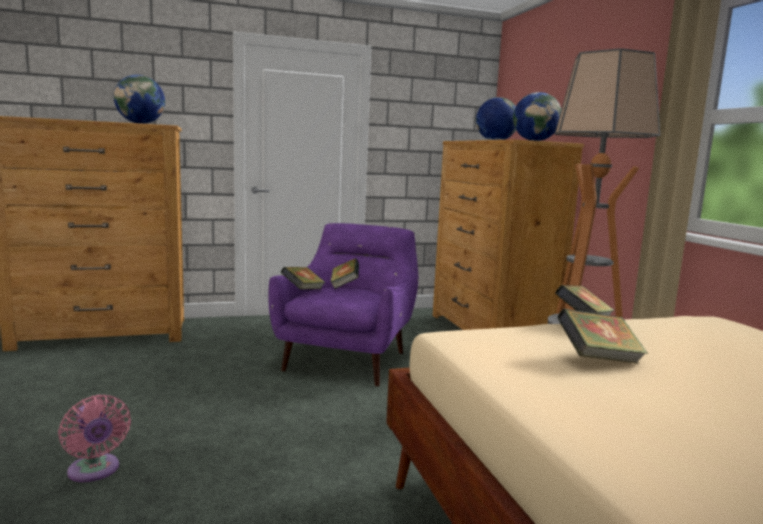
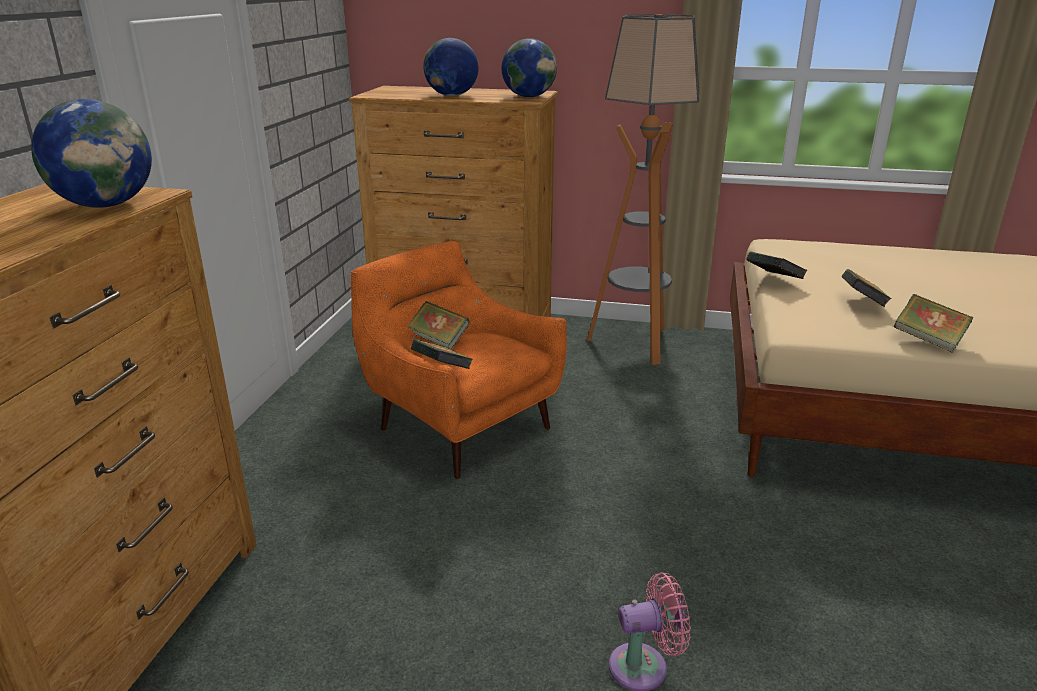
camera: 60 degrees left, 15 degrees up
(348, 359) = (459, 425): purple armchair -> orange armchair
(542, 395) = (928, 340): none -> book

